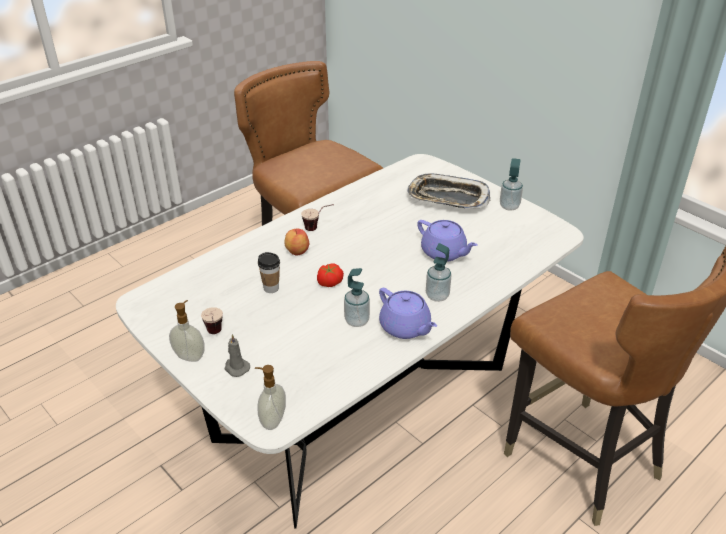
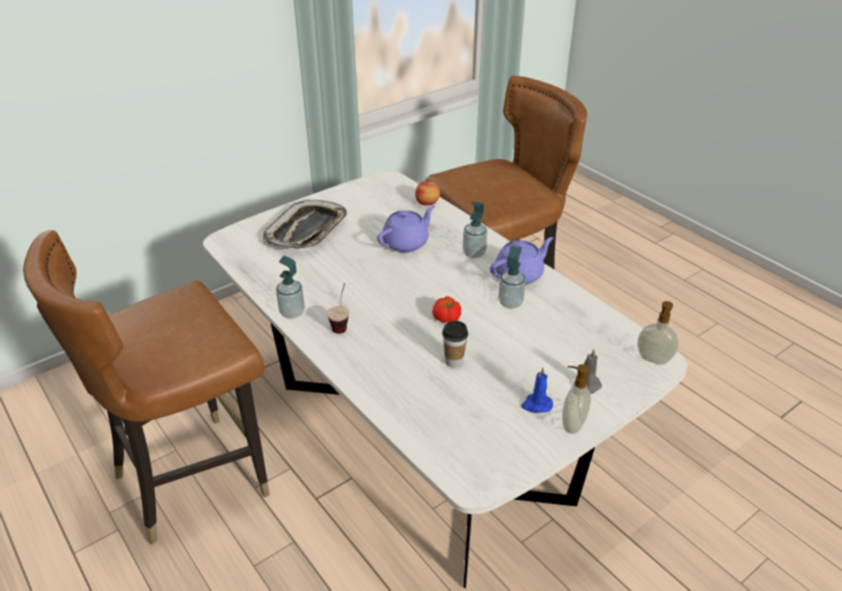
camera: 85 degrees left, 0 degrees up
(215, 335) = (536, 405): cup -> blue candle
(296, 251) = (385, 341): apple -> apple (427, 203)
(509, 206) = (335, 199): soap dispenser -> soap dispenser (292, 312)

